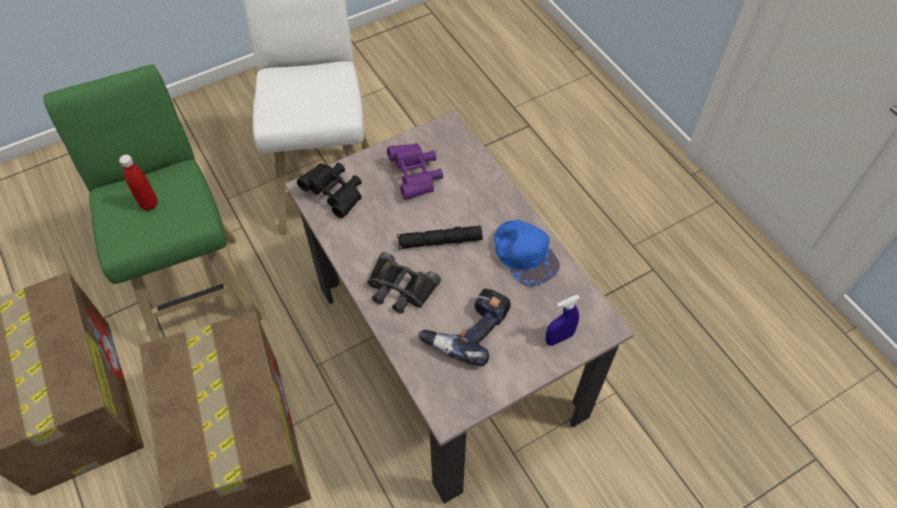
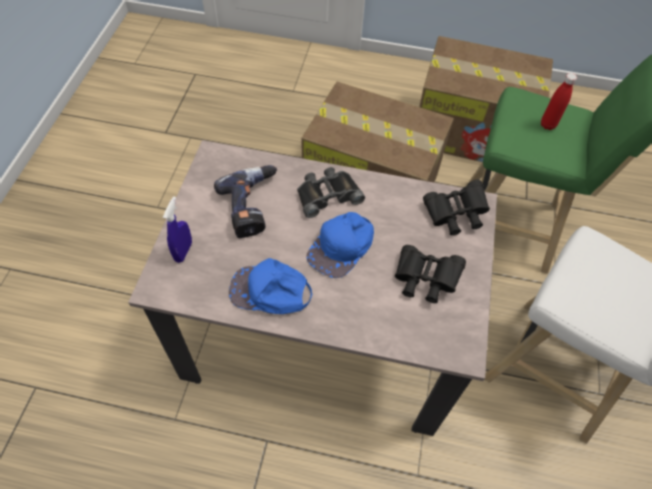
camera: 130 degrees right, 0 degrees up
(416, 177) = (424, 280): purple binoculars -> black binoculars
(439, 241) = (342, 246): black flashlight -> blue cap

